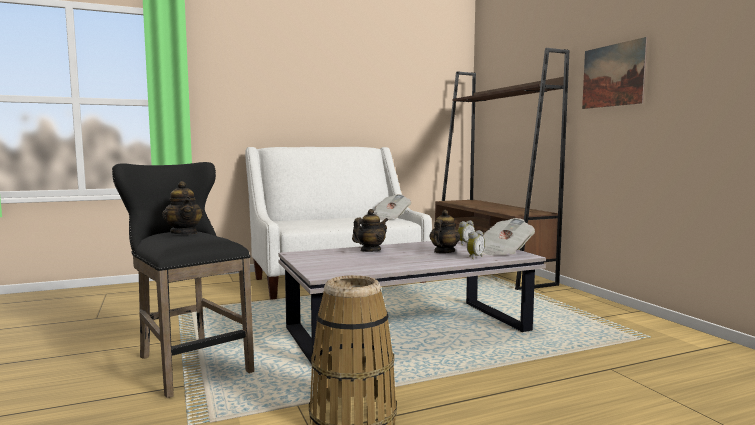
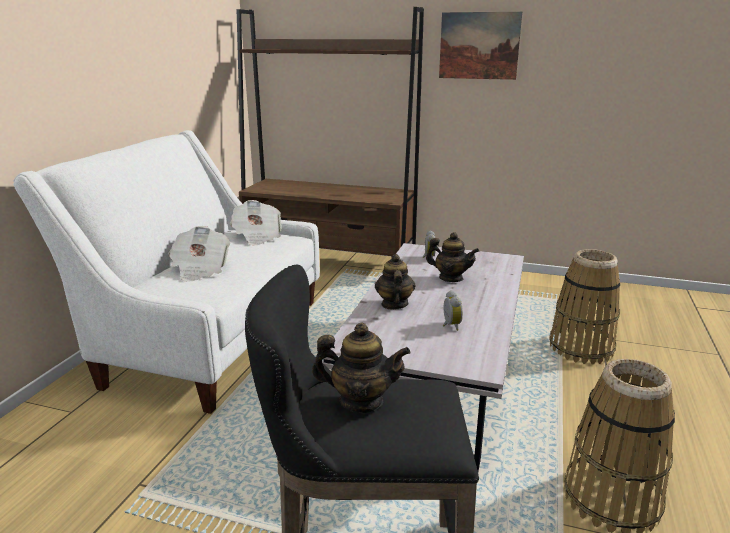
camera: 50 degrees left, 15 degrees up
(444, 252) = (450, 278): teapot -> teapot turned 135 degrees clockwise
(474, 257) = (491, 277): alarm clock -> alarm clock (450, 325)
(504, 251) = (484, 259): newspaper -> newspaper (200, 269)
(567, 364) = (580, 348): none -> basket

